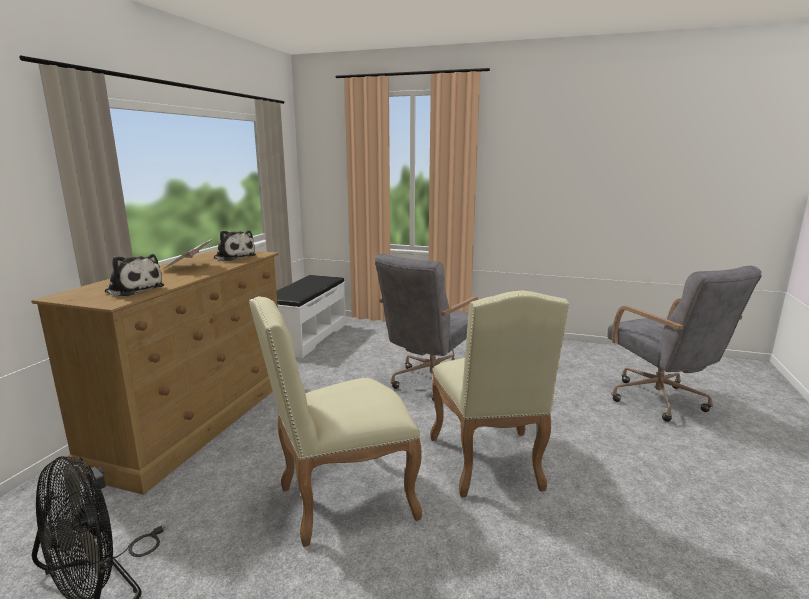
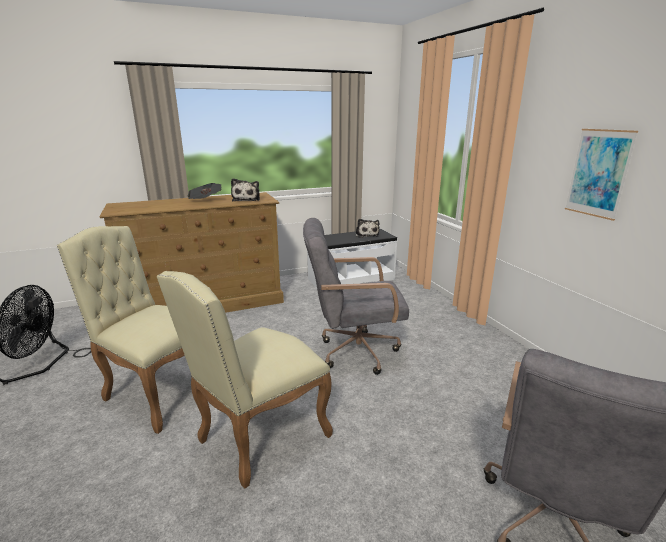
camera: 50 degrees right, 5 degrees up
(133, 289) = (142, 208): plush toy -> plush toy (366, 235)
(548, 187) = (598, 173): none -> picture

